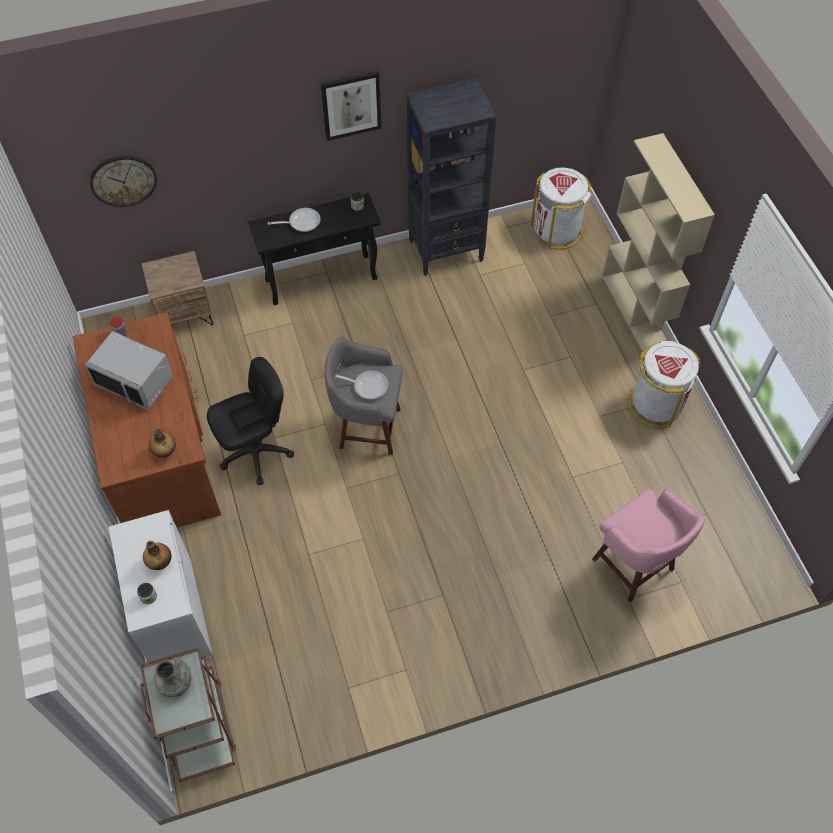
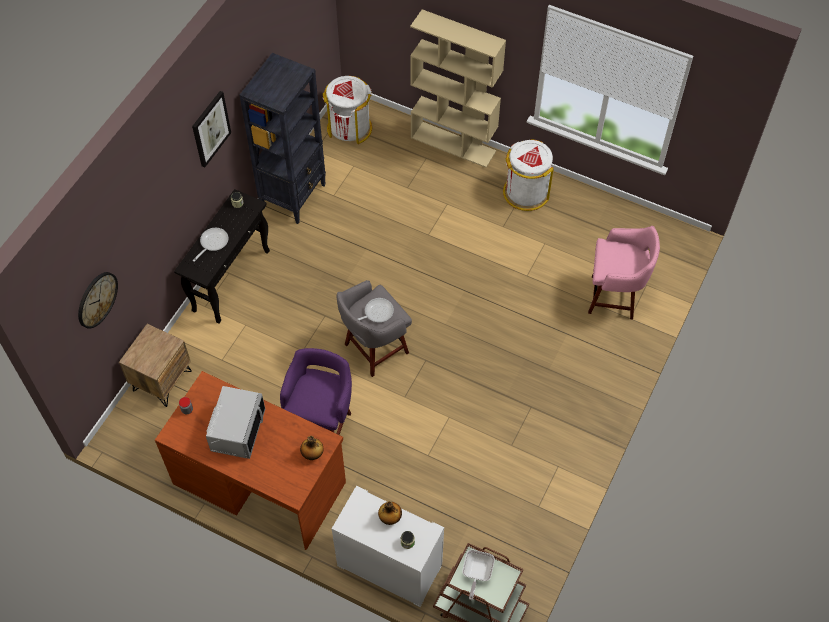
camera: 45 degrees left, 0 degrees up
(135, 381) = (237, 430): grey microwave -> grey microwave turned 60 degrees counterclockwise
(175, 682) = (476, 574): grey vase -> frying pan
(256, 452) = (321, 425): black office chair -> purple stool

